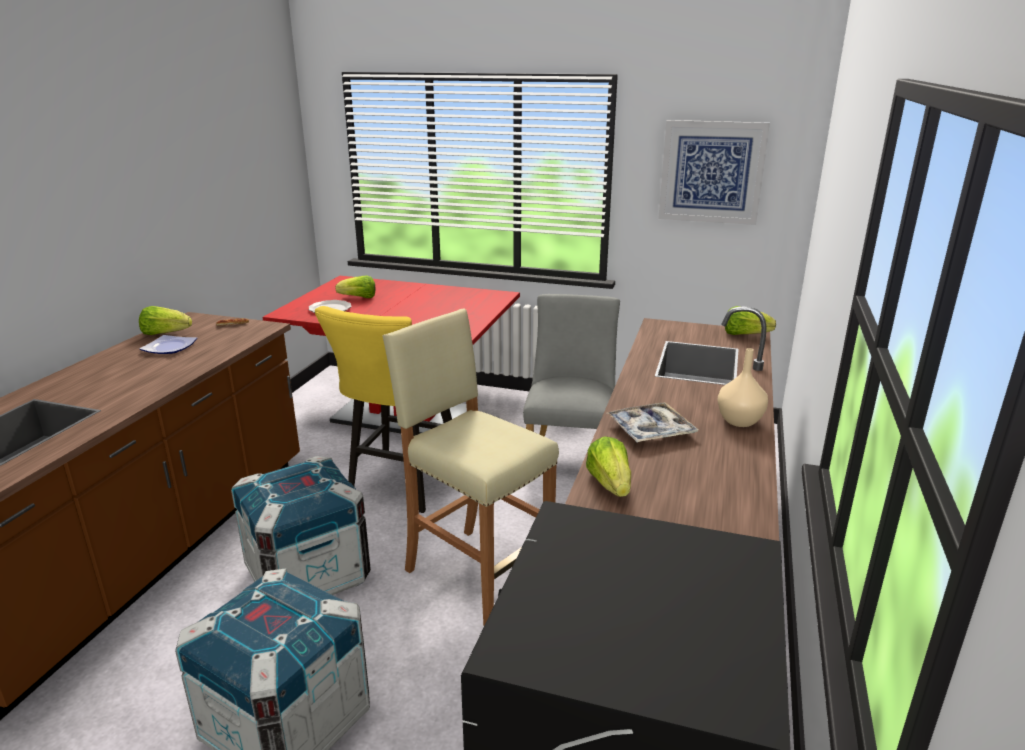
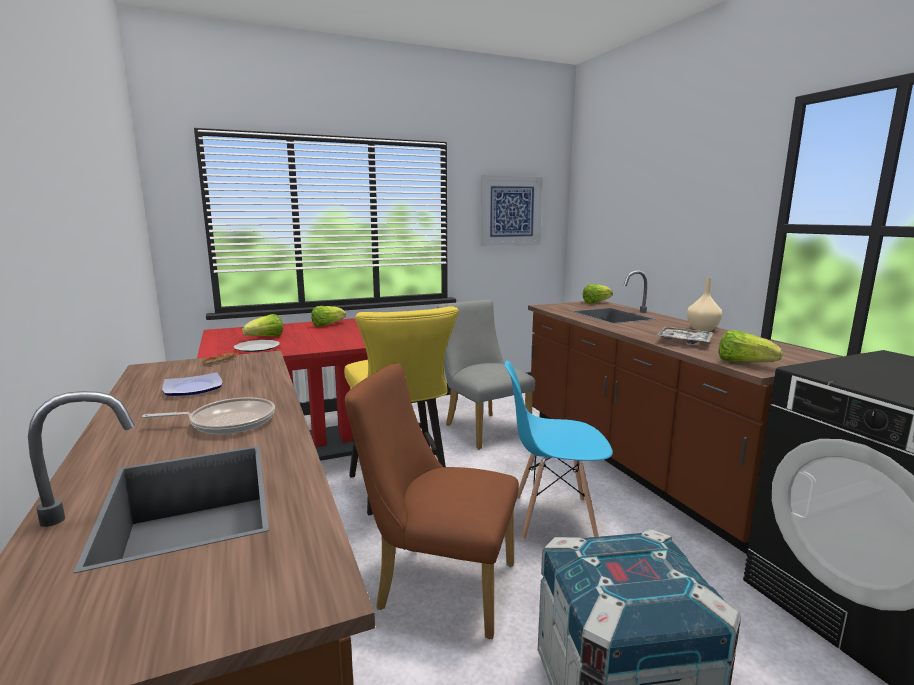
camera: 40 degrees left, 10 degrees down
(126, 385) = (228, 422): none -> frying pan
(165, 333) = (152, 382): lettuce -> lettuce (327, 325)
(308, 575) = (437, 585): crate -> brown chair
(477, 574) = (553, 518): beige stool -> blue chair

